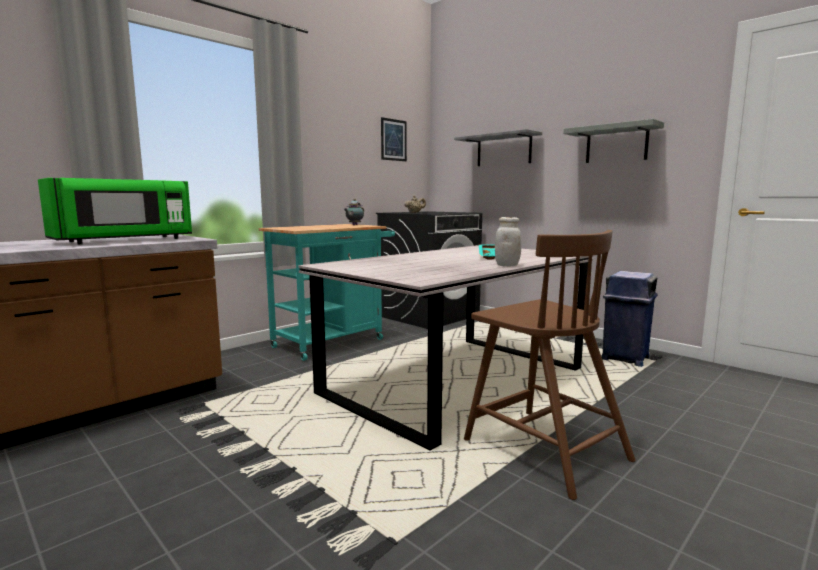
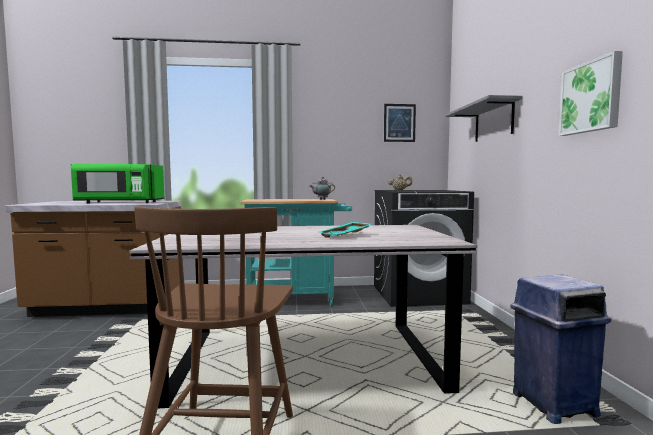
camera: 40 degrees right, 5 degrees down
(507, 265) = (301, 244): white jar -> none
(616, 144) = (591, 97): grey shelf -> picture

